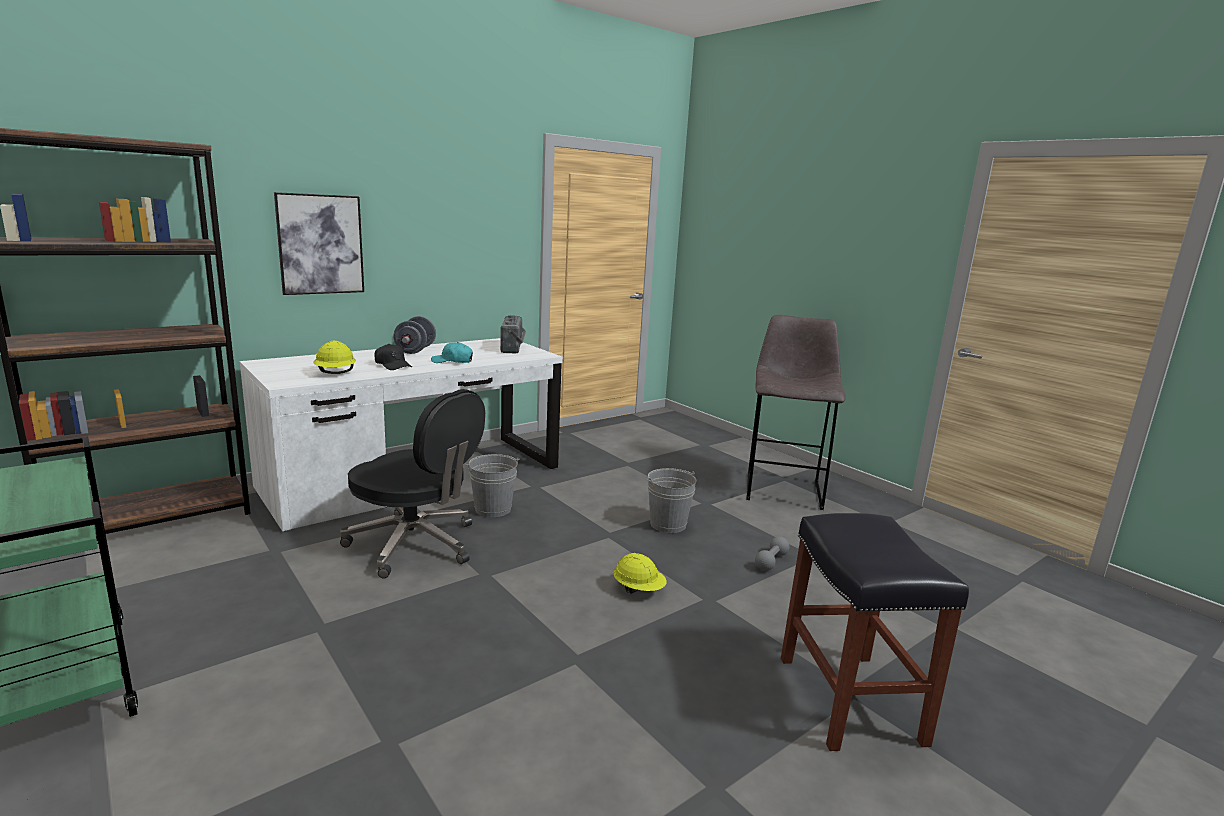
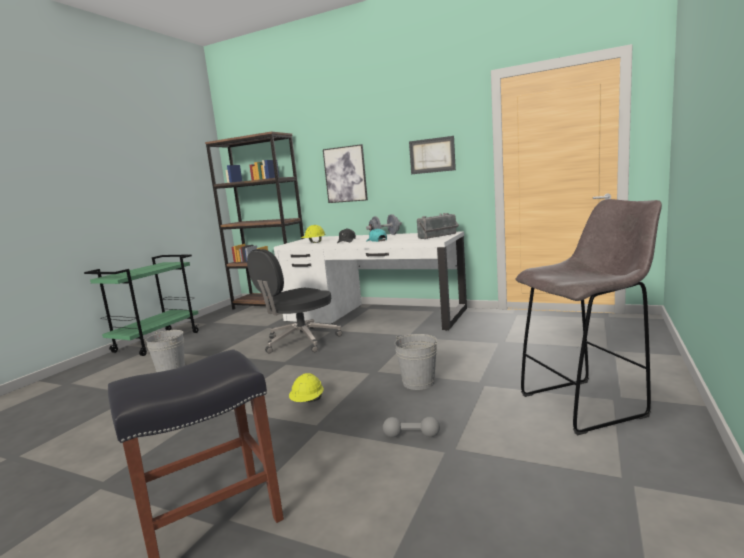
camera: 65 degrees right, 5 degrees down
(415, 545) = (300, 341): black office chair -> black office chair turned 45 degrees clockwise
(469, 230) = (432, 155): none -> picture
(493, 509) = (363, 339): grey bucket -> grey bucket (171, 370)

